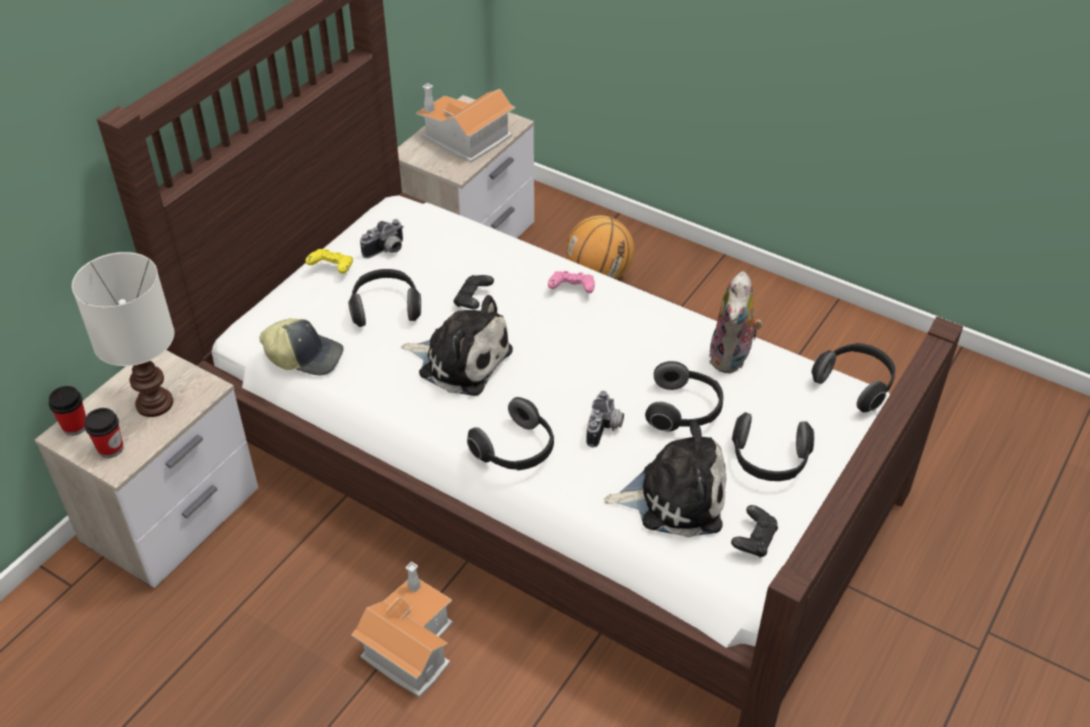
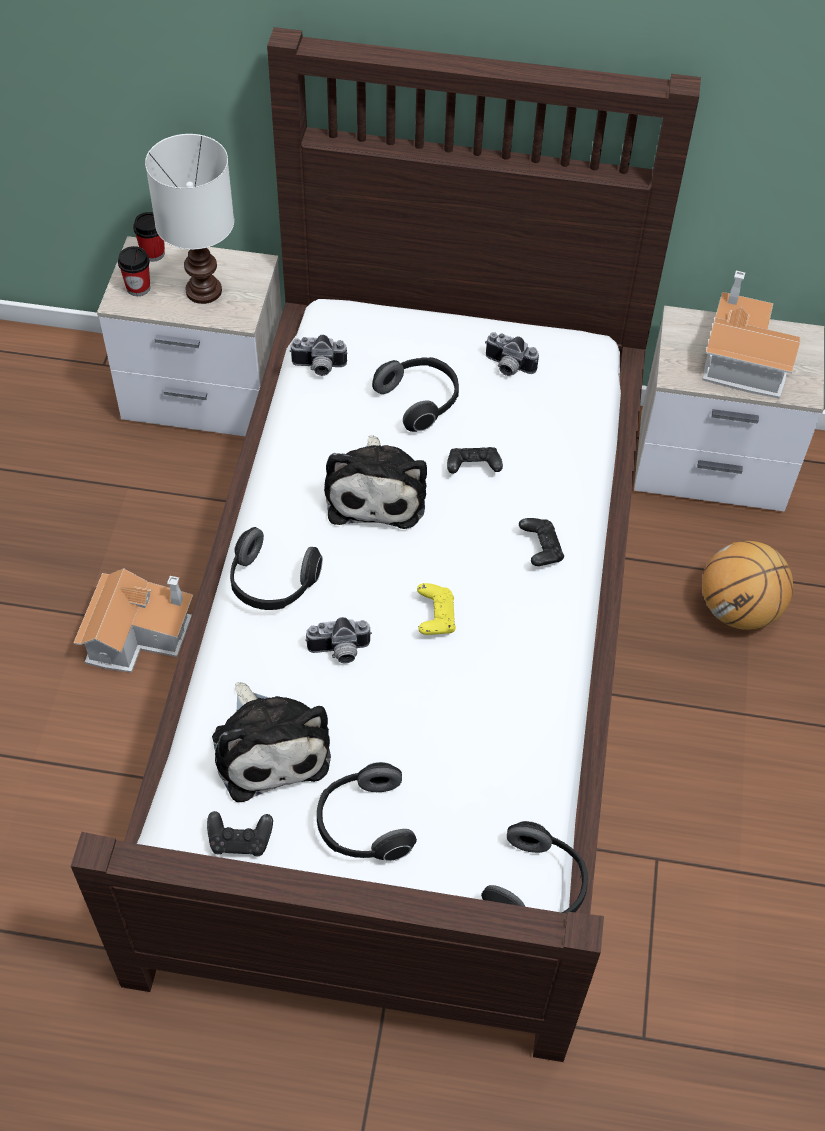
camera: 65 degrees right, 10 degrees up
(305, 356) = (318, 368): cap -> camera
(332, 269) = (454, 336): yellow game controller -> yellow game controller (435, 617)
(572, 290) = (540, 549): pink game controller -> black game controller
(684, 410) = (403, 717): headphones -> none
(732, 358) = (513, 742): plush toy -> none

